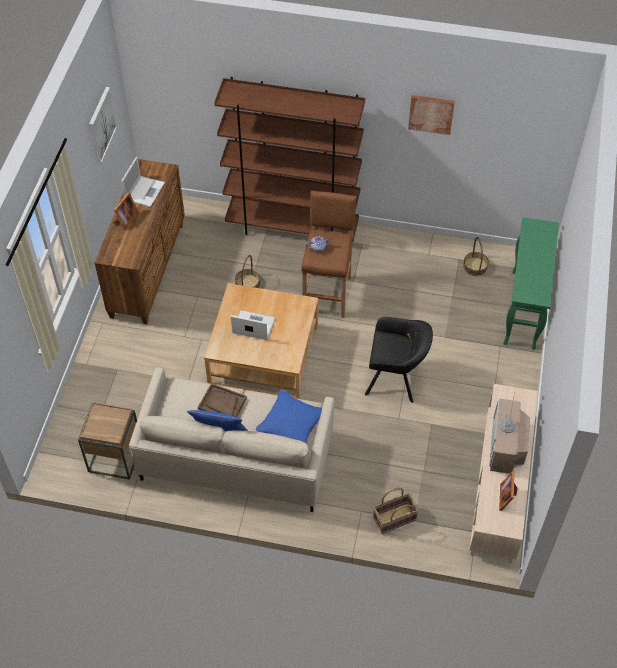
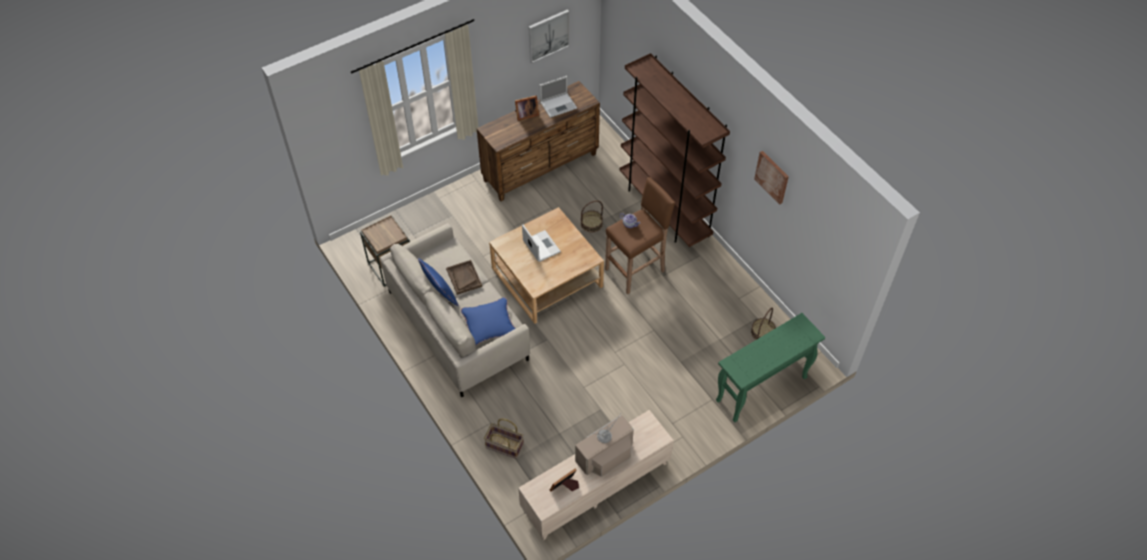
camera: 45 degrees right, 0 degrees up
(395, 379) = (612, 361): black armchair -> none

